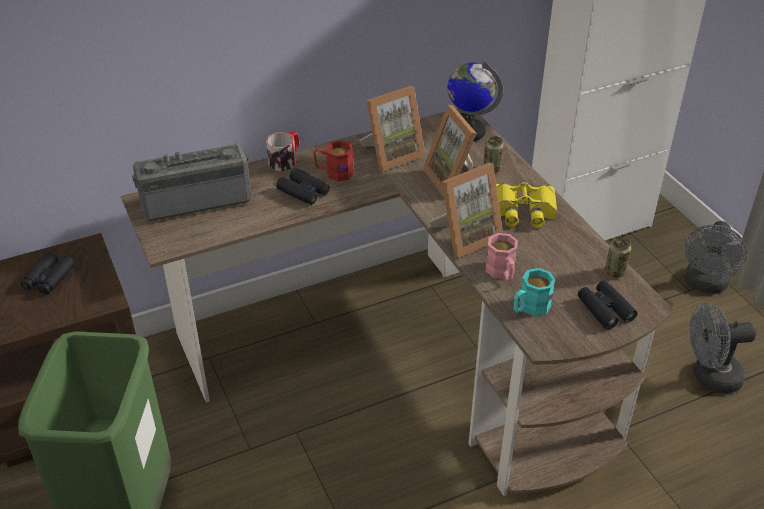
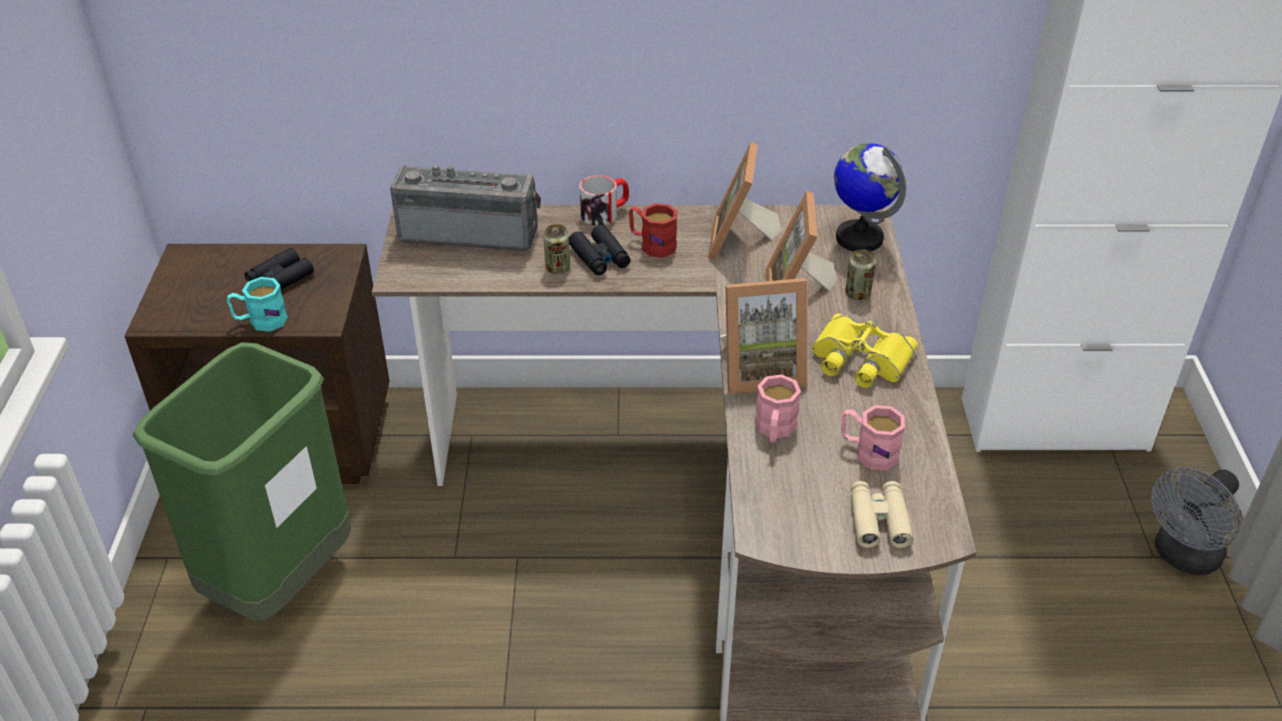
camera: 25 degrees right, 0 degrees up
(392, 154) = (740, 241): picture frame -> picture frame turned 105 degrees clockwise
(529, 308) = (778, 485): turquoise mug -> turquoise mug (260, 321)
(568, 268) = (868, 451): none -> pink mug
(605, 309) = (878, 520): black binoculars -> beige binoculars
(615, 272) = (928, 477): can -> can (557, 268)
(709, 377) = (1106, 685): grey fan -> none

